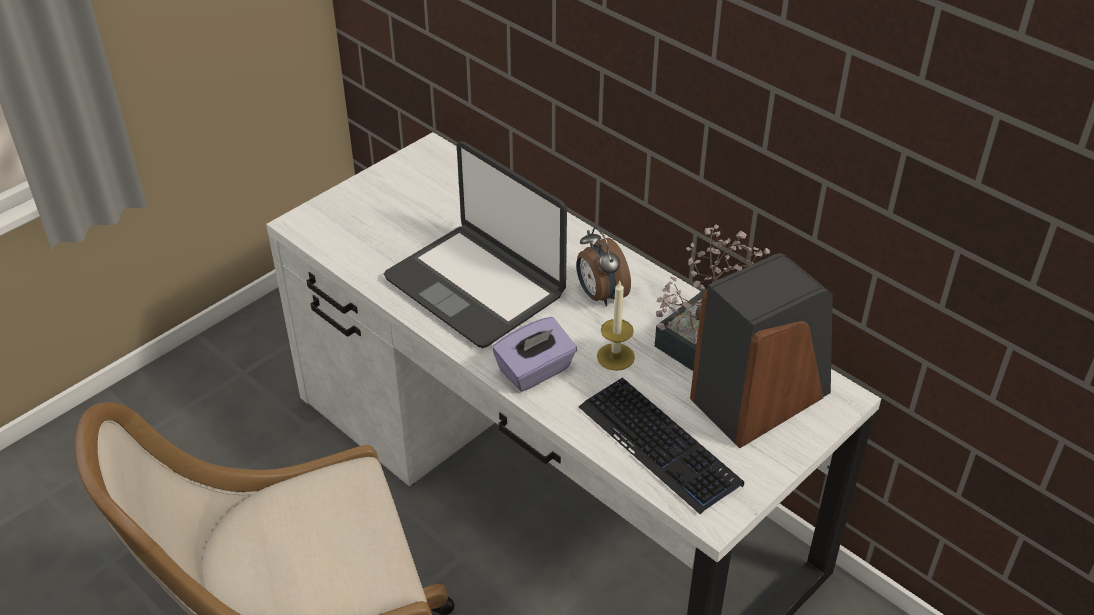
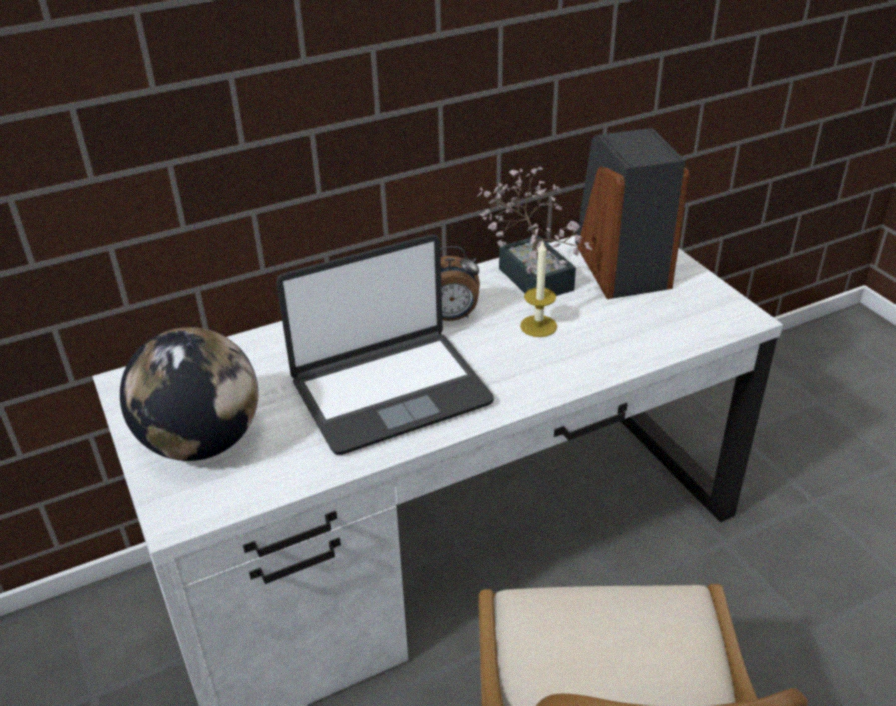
camera: 70 degrees left, 5 degrees down
(378, 208) = (202, 442): none -> globe
(535, 371) = (537, 376): purple tissue box -> none
(659, 445) = (658, 326): keyboard -> none

